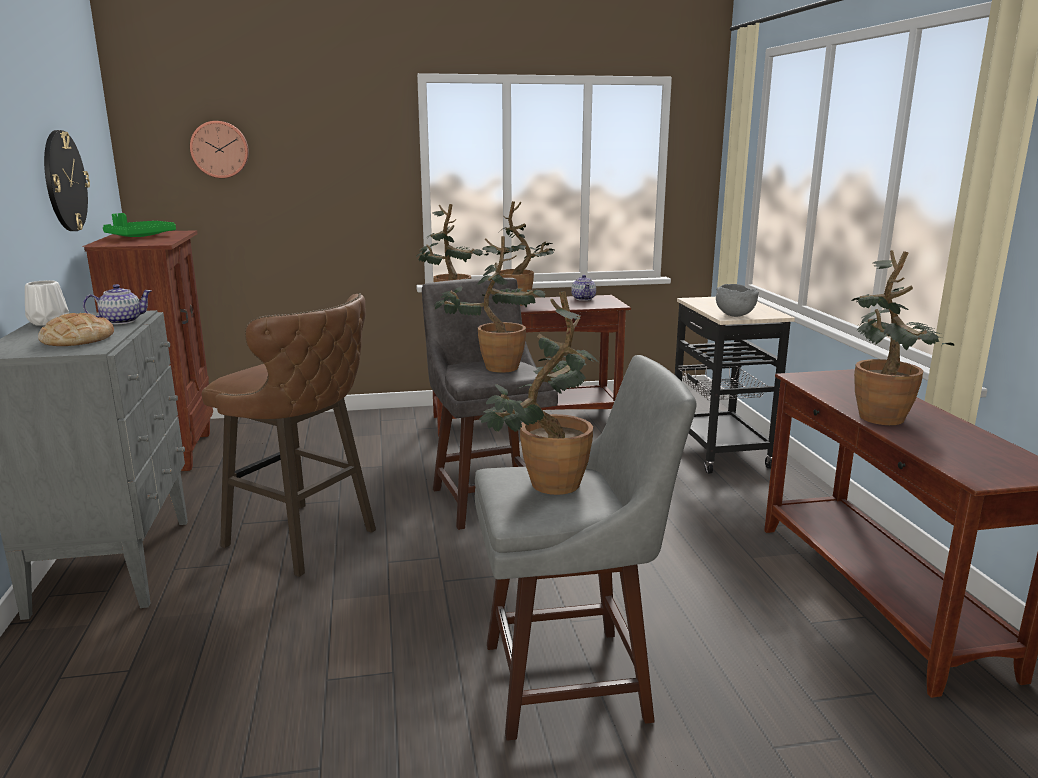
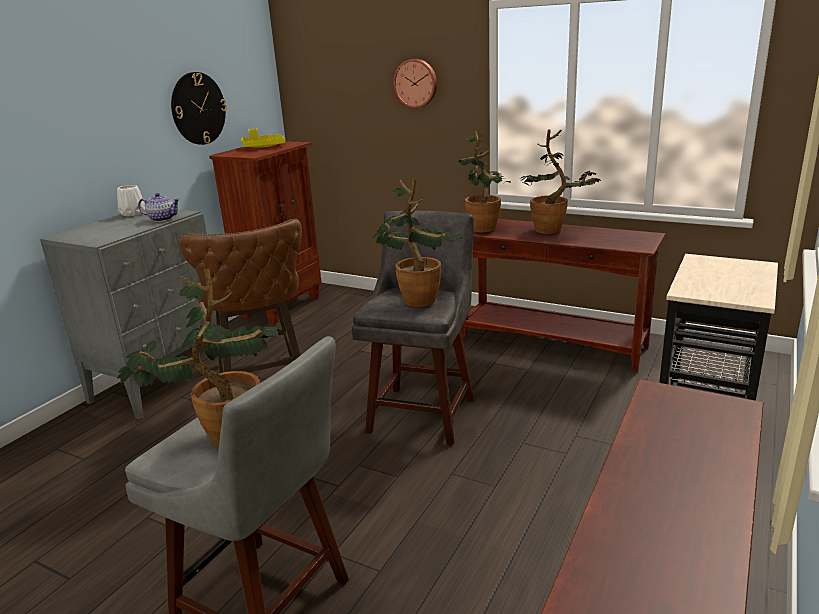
camera: 40 degrees right, 5 degrees up
(77, 339) = (111, 232): bread -> none
(140, 236) = (263, 147): green tray -> yellow tray
(220, 149) = (340, 76): wall clock -> wall clock (416, 83)
(583, 298) = (624, 234): teapot -> none
(733, 315) = (698, 290): grey bowl -> none
(880, 414) = (648, 478): potted plant -> none

